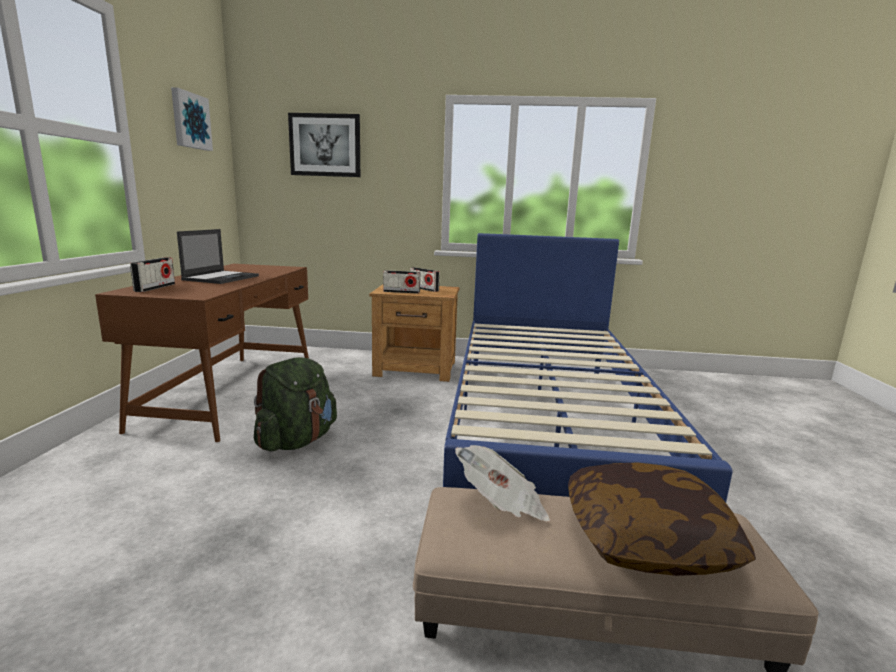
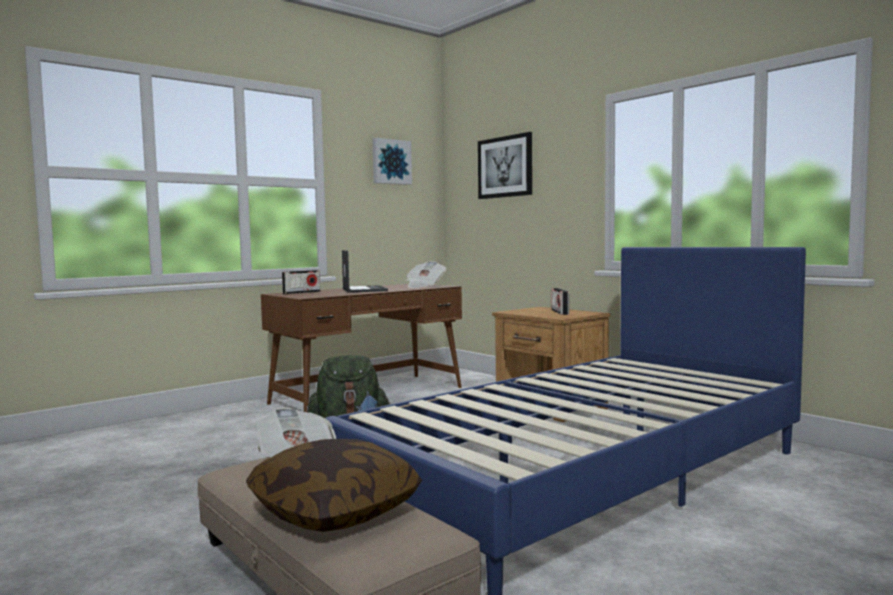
camera: 45 degrees right, 10 degrees down
(222, 278) = (364, 290): laptop -> laptop turned 75 degrees counterclockwise
(271, 269) = (424, 286): none -> newspaper
(401, 292) = (526, 313): radio -> none

